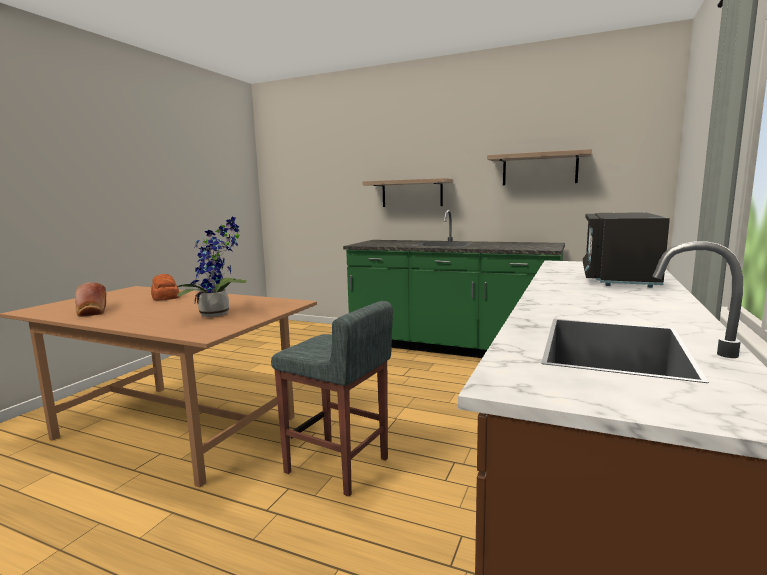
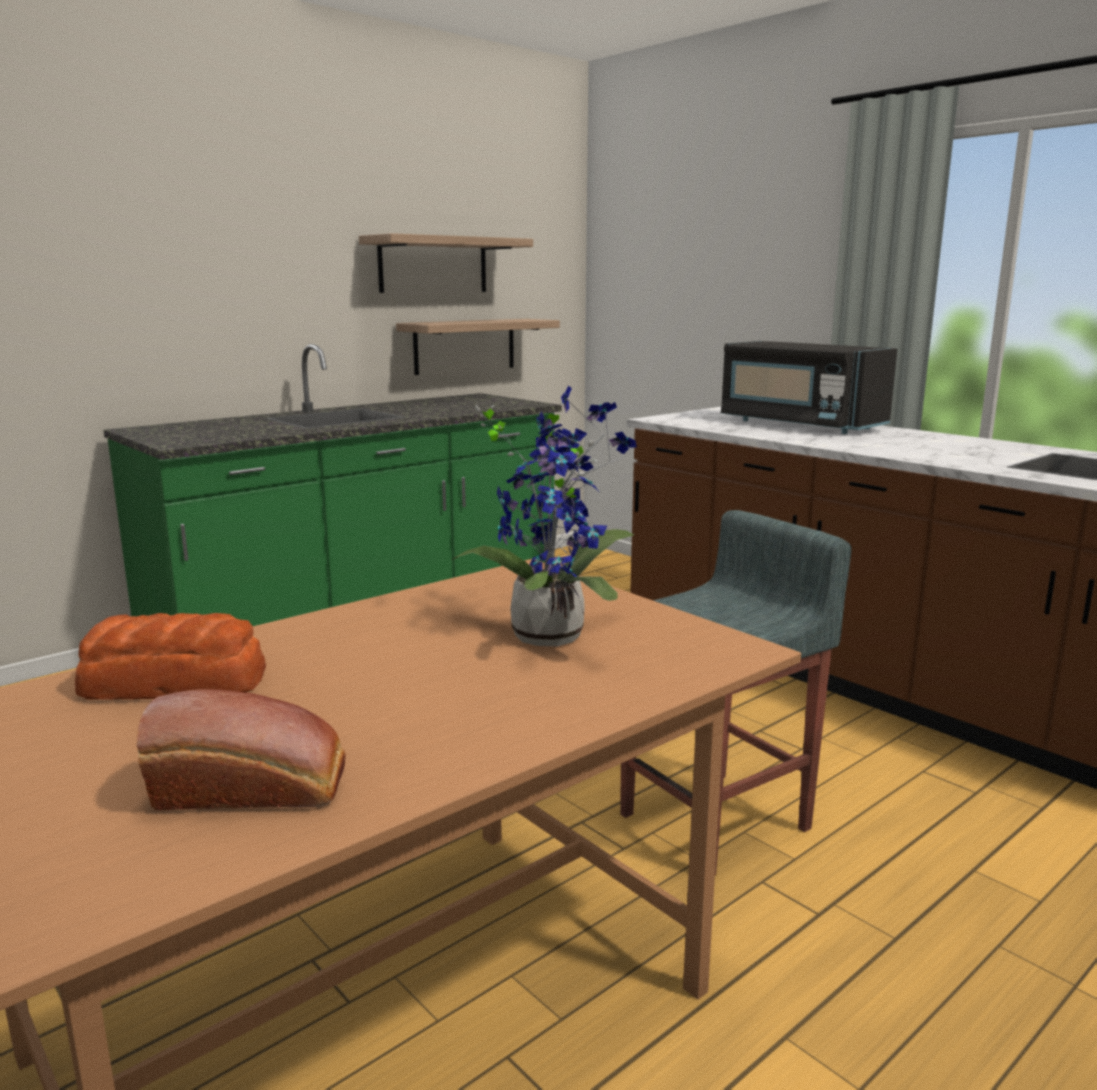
camera: 65 degrees left, 5 degrees up
(412, 193) = (194, 307): shelf -> shelf (465, 346)

